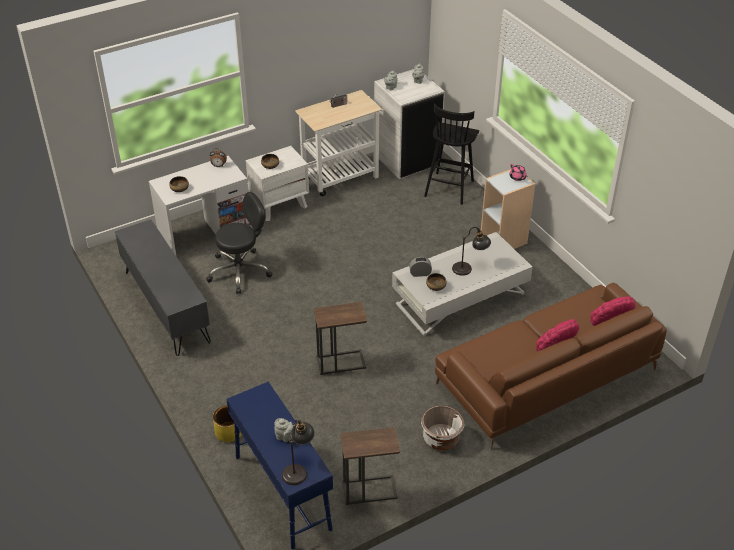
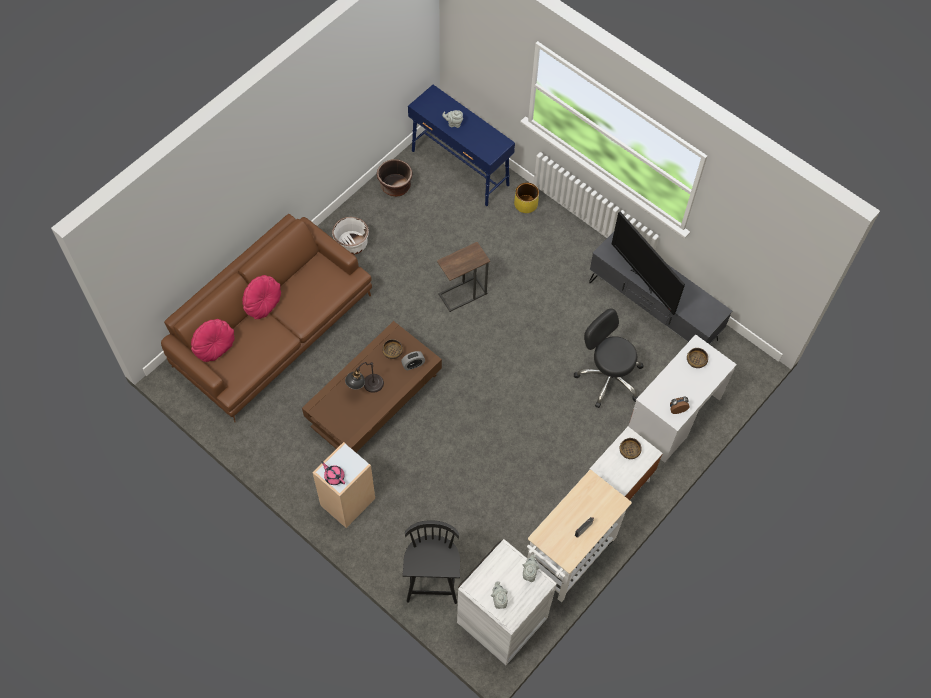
camera: 160 degrees right, 20 degrees up
(175, 269) = (643, 280): none -> television
(242, 270) = (607, 376): black office chair -> black office chair turned 90 degrees clockwise
(298, 466) = (435, 105): grey table lamp -> none
(369, 490) = (395, 186): brown side table -> brown planter
(459, 299) = (375, 401): white coffee table -> brown coffee table

